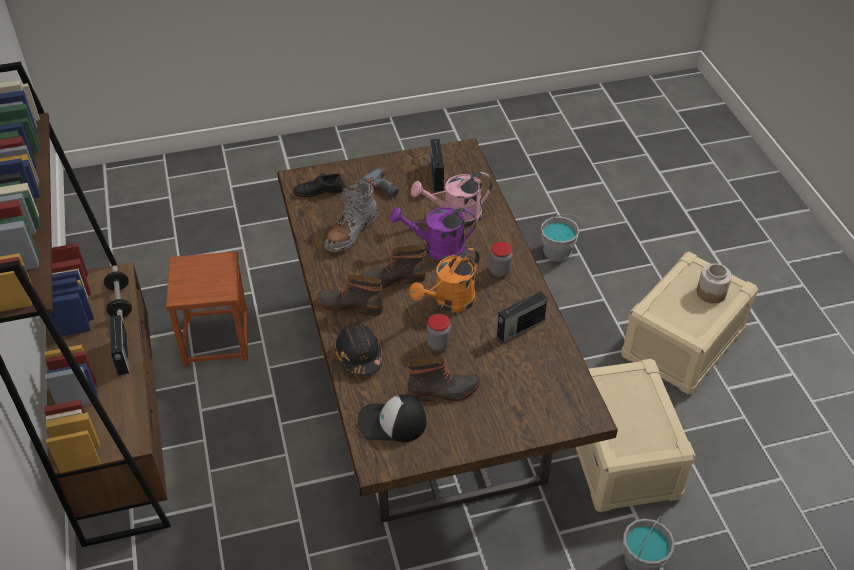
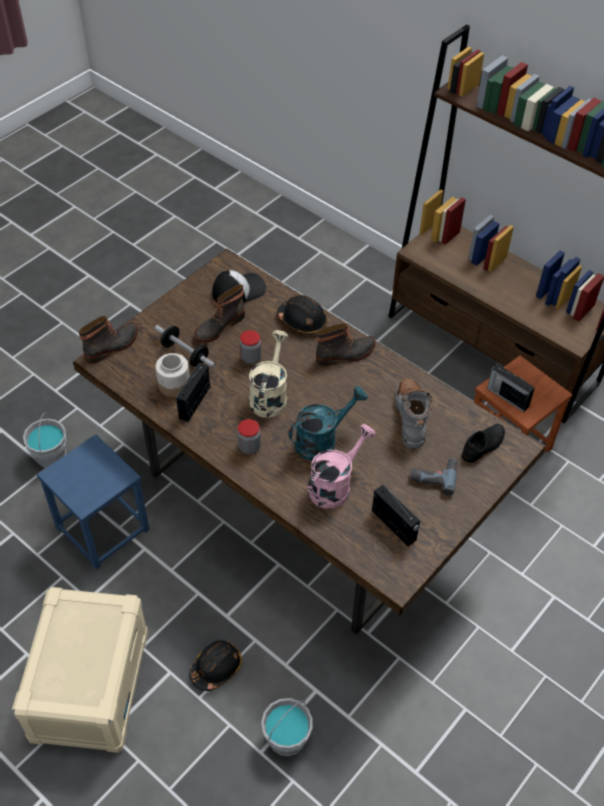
camera: 145 degrees right, 5 degrees up
(120, 302) = (544, 323): dumbbell -> dumbbell (185, 354)
(122, 356) = (490, 292): radio -> radio (507, 397)
(392, 278) = (334, 392): boot -> boot (112, 346)
(437, 249) = (322, 440): purple watering can -> turquoise watering can
(449, 302) = (269, 395): orange watering can -> beige watering can
(580, 309) = (216, 668): none -> black hard hat
(621, 455) = (102, 529): beige storage box -> blue stool
(711, 292) = (63, 670): jar -> jar (174, 385)

